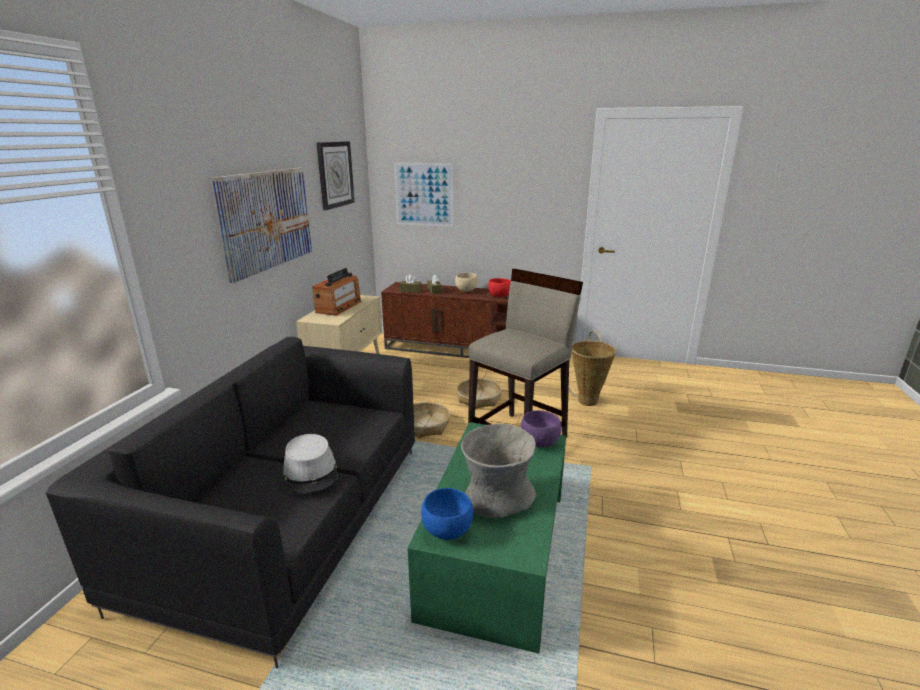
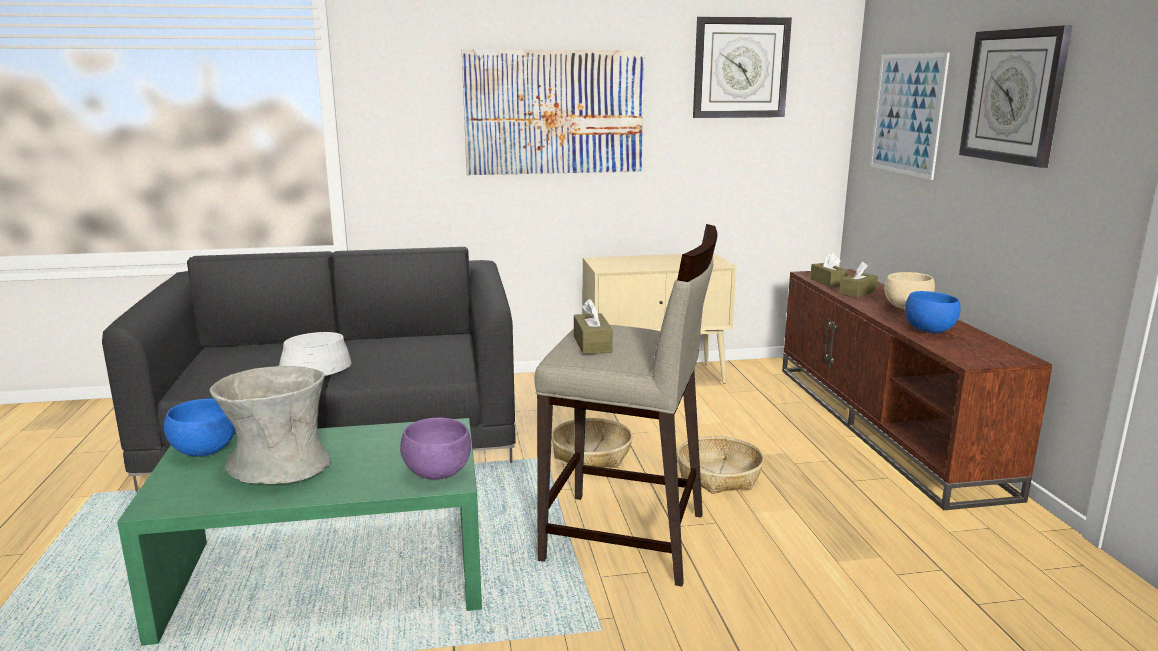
camera: 65 degrees right, 5 degrees down
(339, 307) = (658, 260): radio -> none
(500, 296) = (929, 331): red bowl -> blue bowl
(503, 184) = (1013, 96): none -> wall clock
(521, 345) = (592, 344): none -> brown tissue box
(585, 399) = (865, 586): basket -> none

